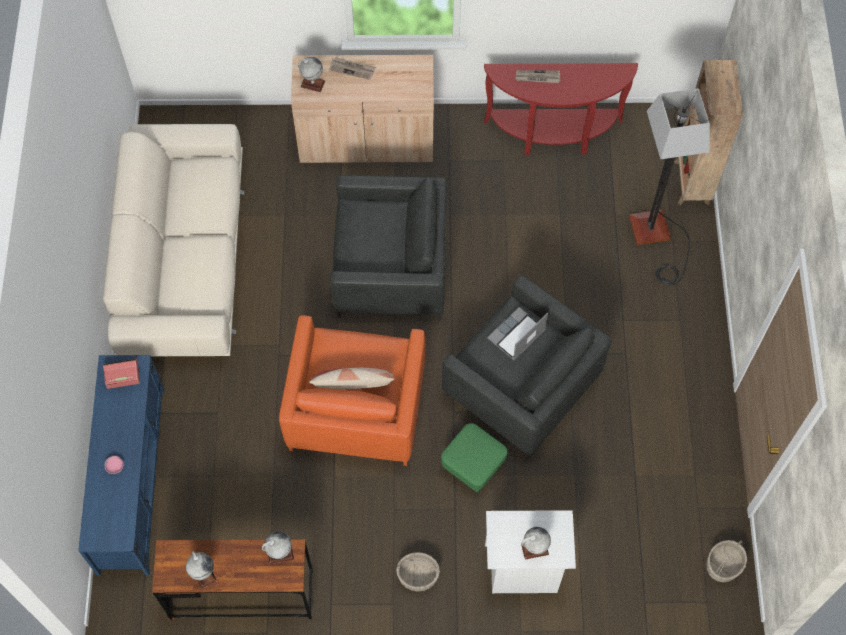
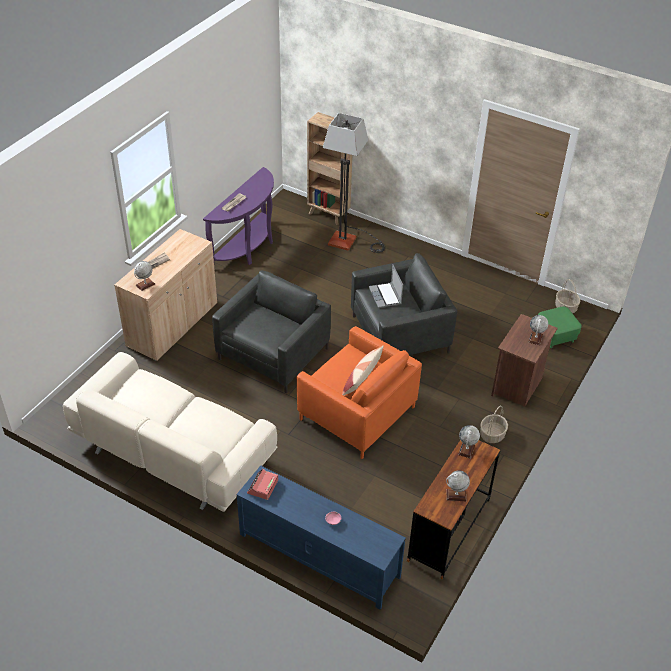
camera: 60 degrees left, 20 degrees down
(473, 465) = (436, 377): green ottoman -> green ottoman (555, 336)
(523, 569) = (517, 386): white nightstand -> brown nightstand
(553, 135) = (248, 248): red console table -> purple console table

